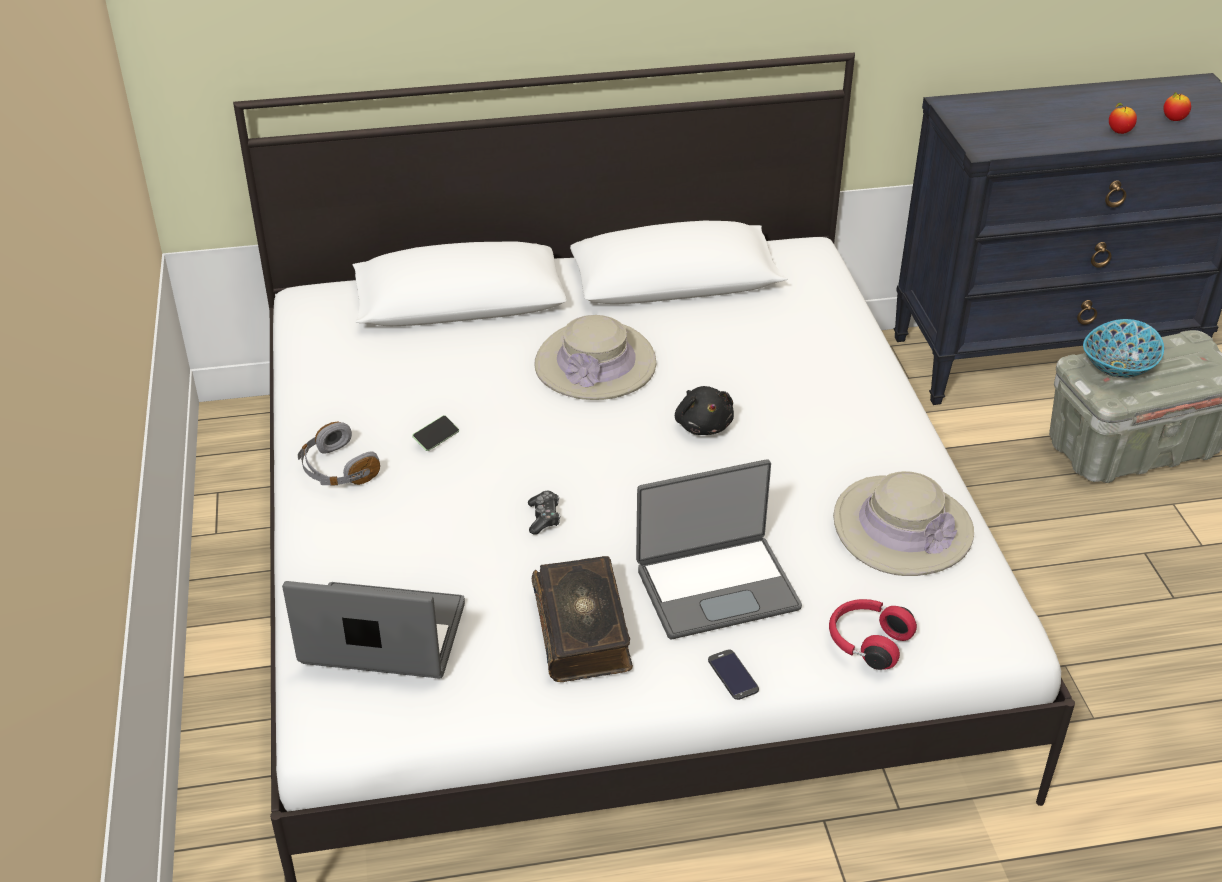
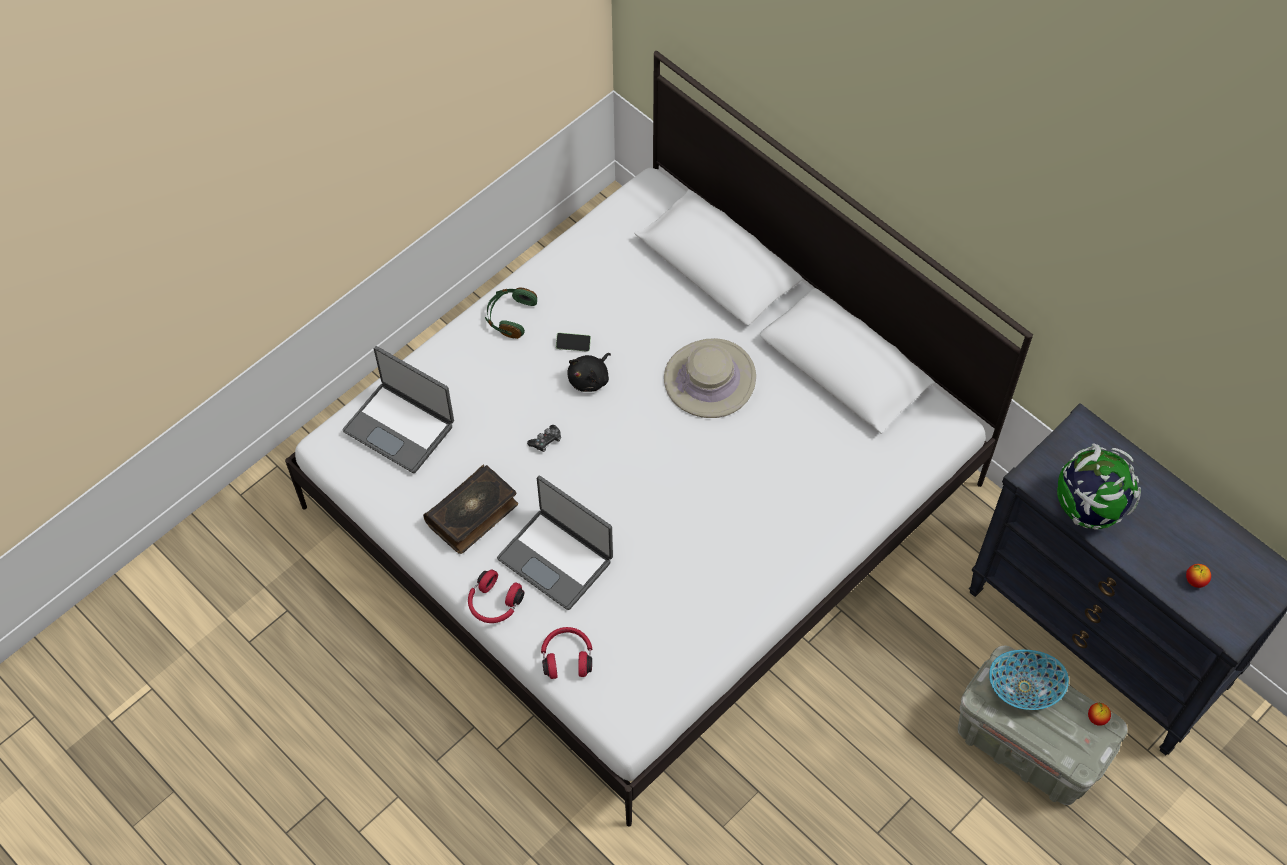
camera: 55 degrees right, 20 degrees up
(337, 470) = (510, 316): grey headphones -> green headphones
(382, 637) = (400, 427): laptop -> laptop turned 150 degrees clockwise
(703, 424) = (697, 471): black plush toy -> black plush toy (590, 379)
(733, 675) = (494, 604): phone -> red headphones
(902, 527) = (682, 628): beige hat -> none
(1048, 136) = (1088, 508): none -> globe
(1119, 132) = (1139, 552): apple -> apple (1096, 718)

